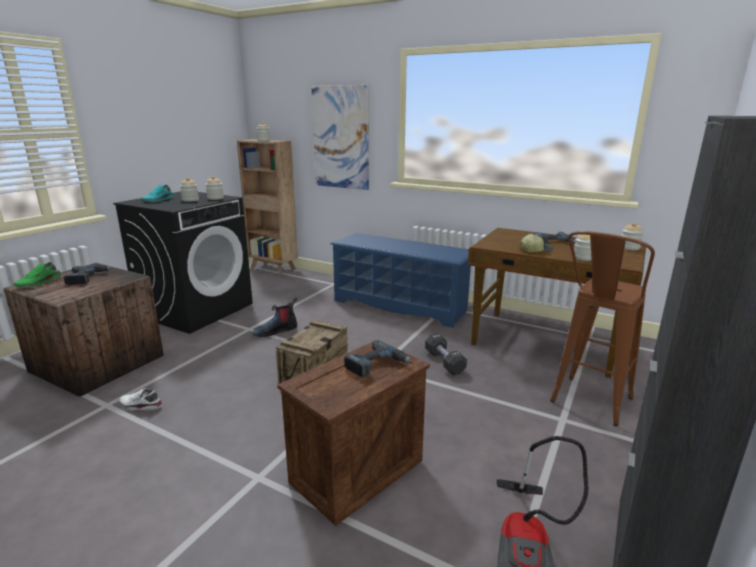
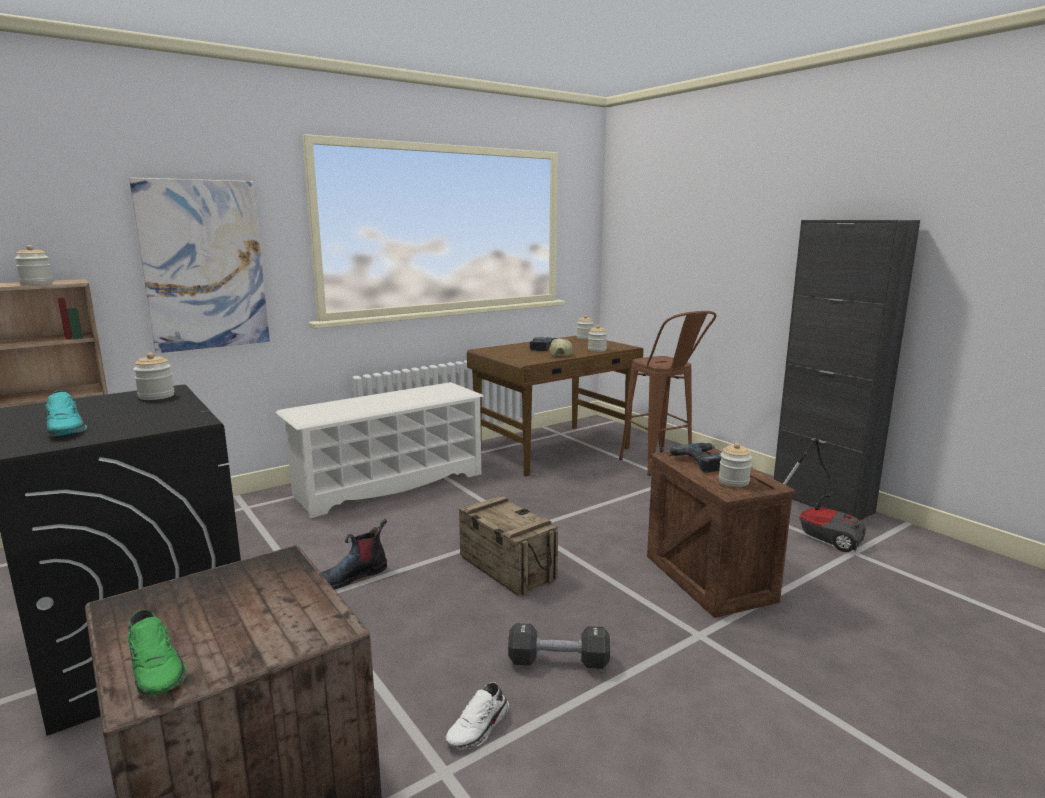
camera: 65 degrees left, 5 degrees down
(87, 278) = (213, 606): power drill -> none
(190, 200) = (130, 409): jar -> jar (733, 481)
(276, 331) = (352, 577): boot -> boot turned 60 degrees clockwise
(400, 305) = (389, 484): blue shoe rack -> white shoe rack
(444, 362) = (549, 496): black dumbbell -> black dumbbell (558, 661)

